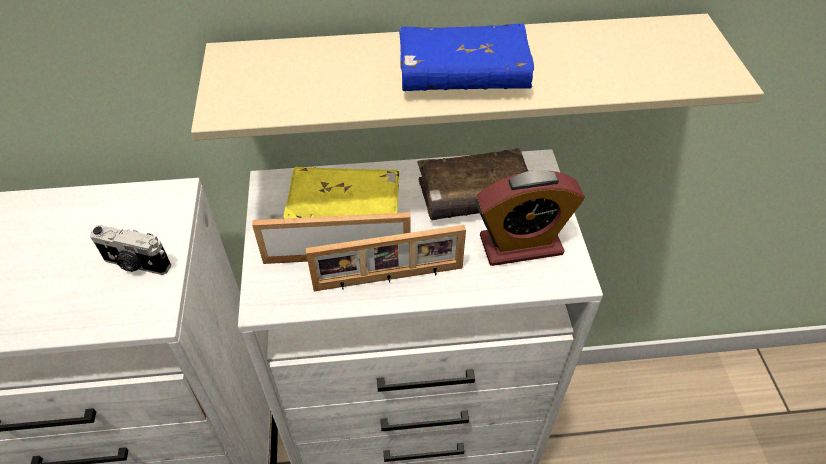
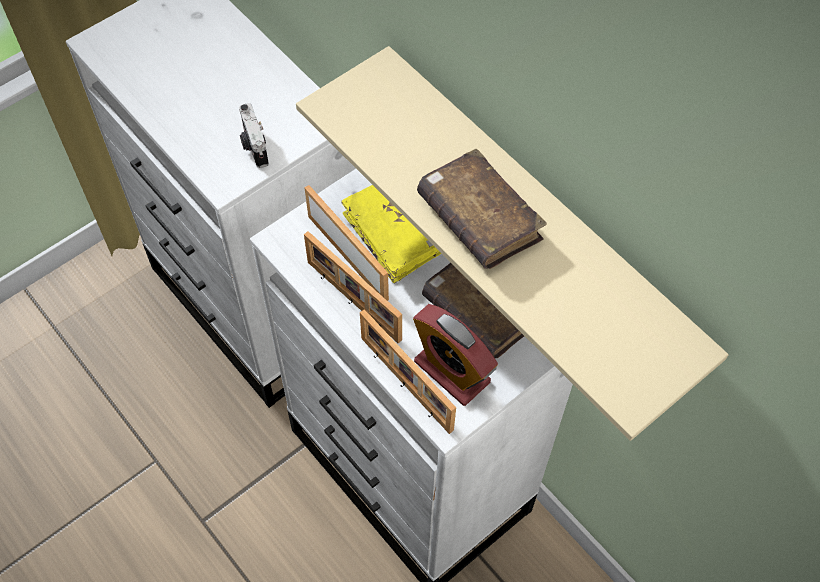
camera: 55 degrees right, 10 degrees up
(463, 75) = (479, 219): blue book -> brown book
(510, 286) = (404, 384): none -> picture frame

